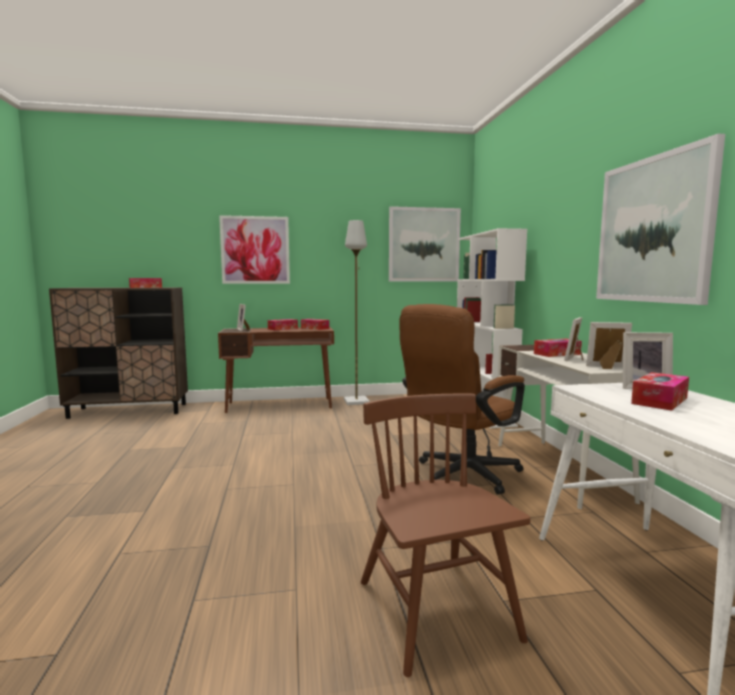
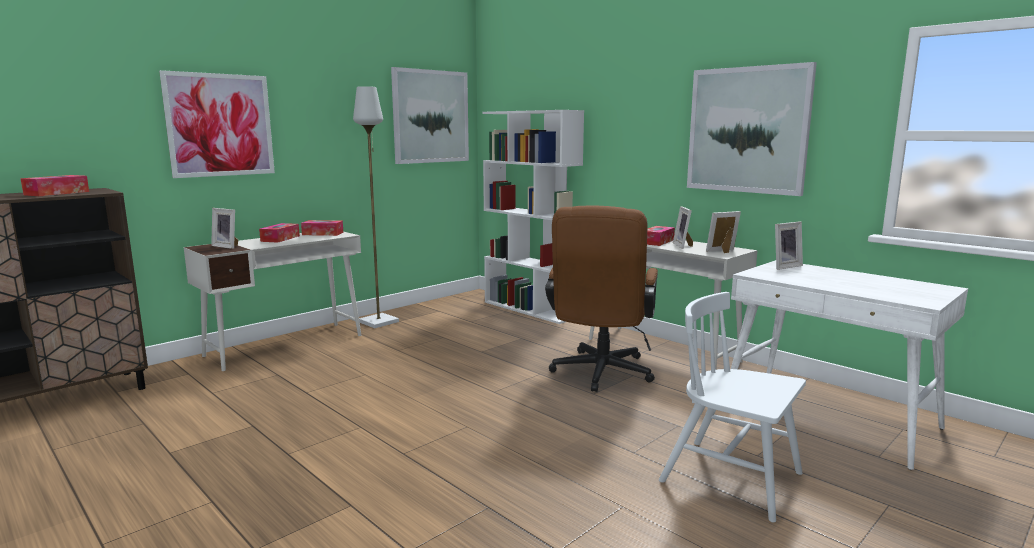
camera: 35 degrees left, 5 degrees up
(280, 405) = (286, 345): brown desk -> white desk
(436, 611) = (732, 478): brown chair -> white chair
(659, 400) = (817, 276): tissue box -> none

